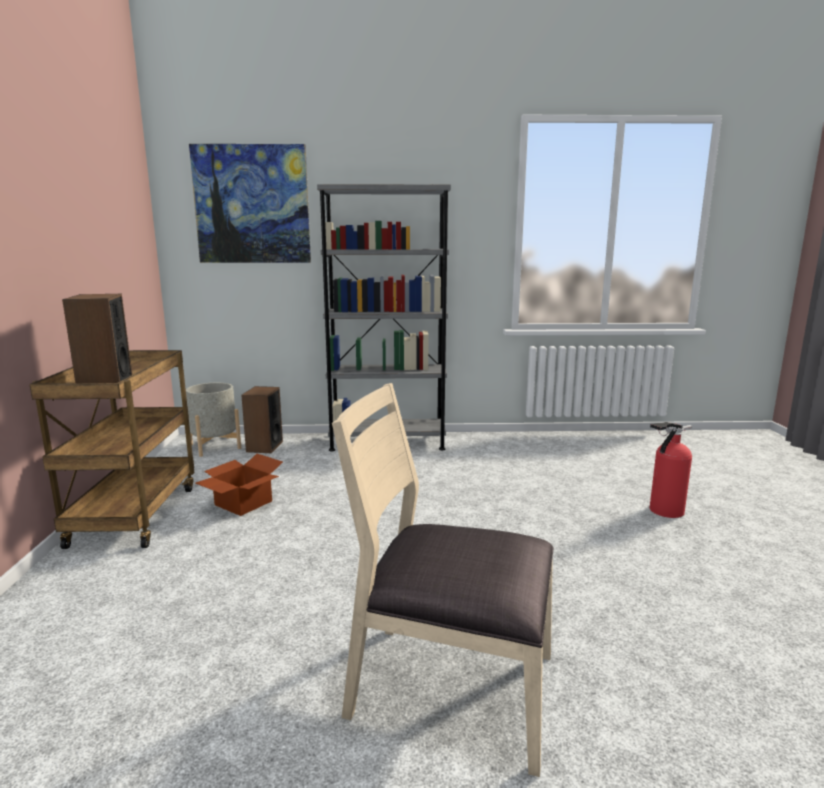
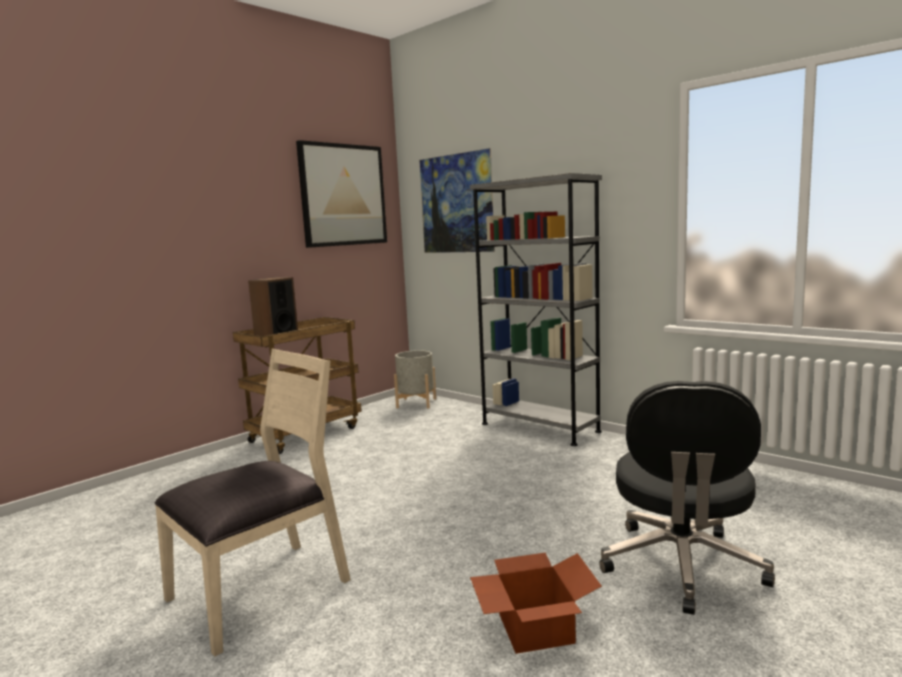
camera: 45 degrees right, 5 degrees down
(107, 178) = (343, 195): none -> picture
(241, 503) = (364, 444): cardboard box -> cardboard box (533, 628)
(264, 446) = (445, 410): speaker -> none
(450, 687) = (261, 590): beige chair -> beige chair turned 75 degrees clockwise
(663, 511) = (681, 566): fire extinguisher -> black office chair

